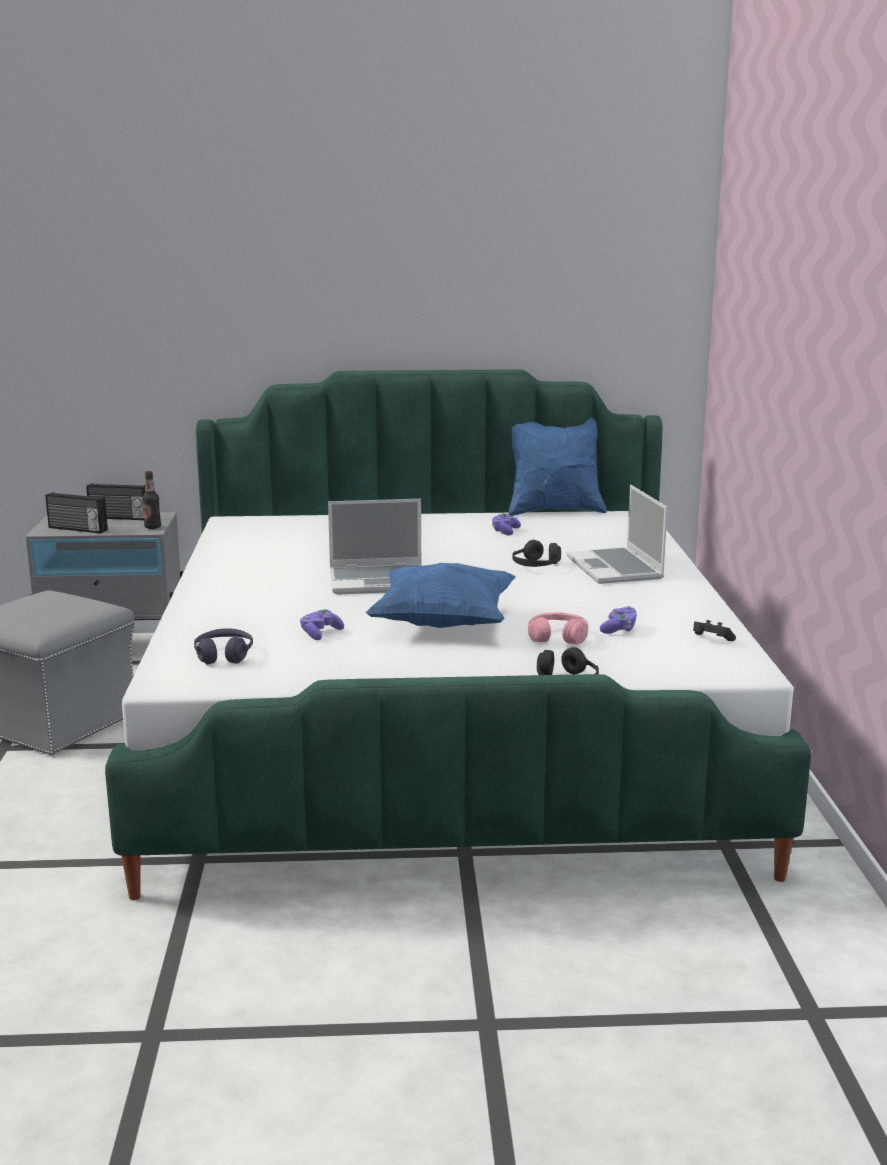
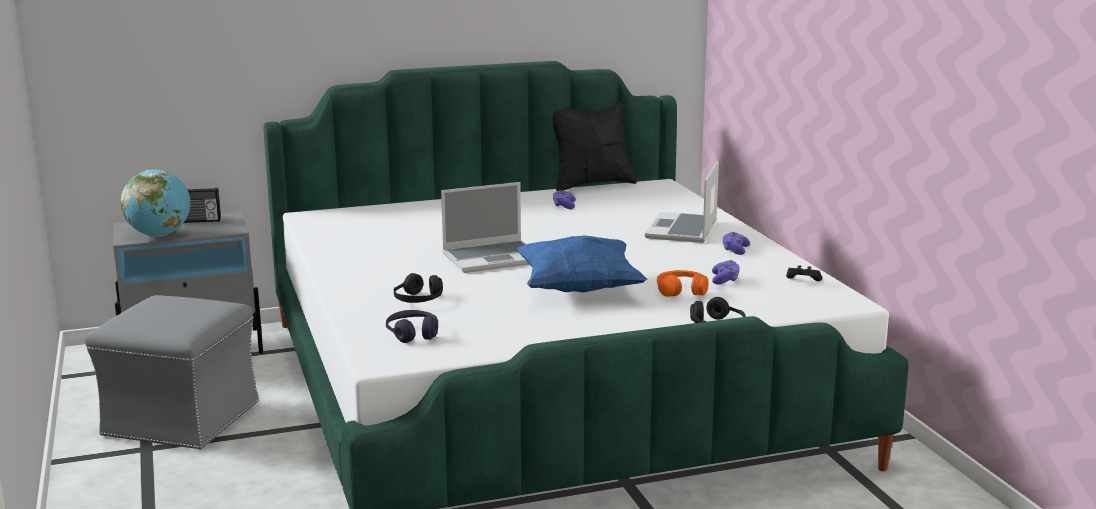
camera: 15 degrees left, 0 degrees up
(77, 529) = (159, 235): radio -> globe
(152, 527) = (232, 227): bottle -> none
(320, 633) = (481, 307): purple game controller -> purple game controller (735, 250)
(536, 566) = (615, 233): black headphones -> black headphones (419, 300)
(554, 510) = (591, 184): blue pillow -> black pillow
(558, 637) = (681, 291): pink headphones -> orange headphones
(616, 568) = (683, 230): laptop -> laptop turned 45 degrees clockwise

